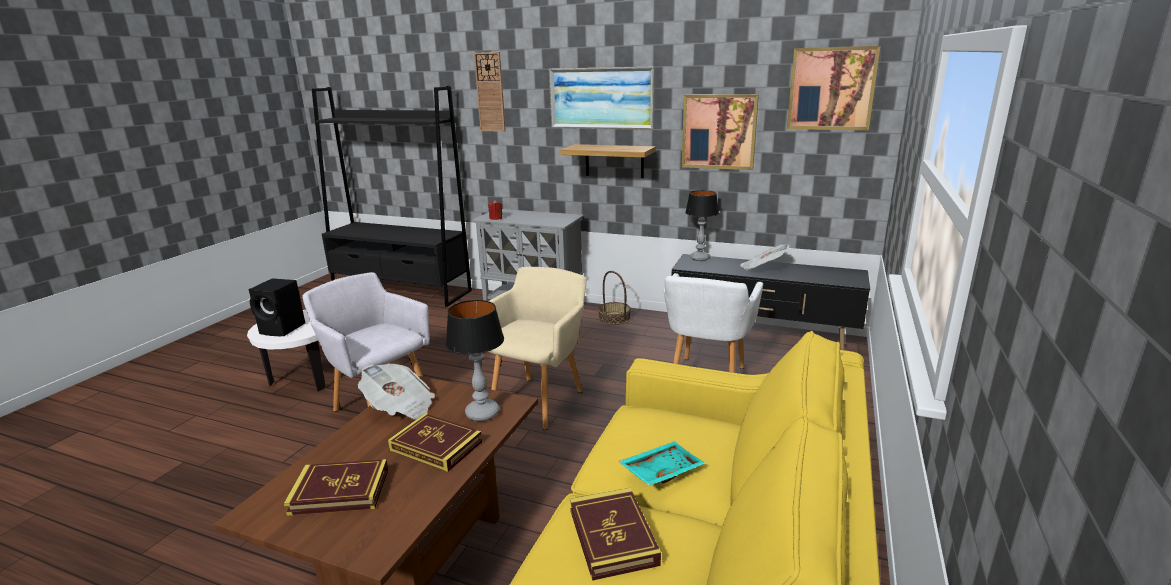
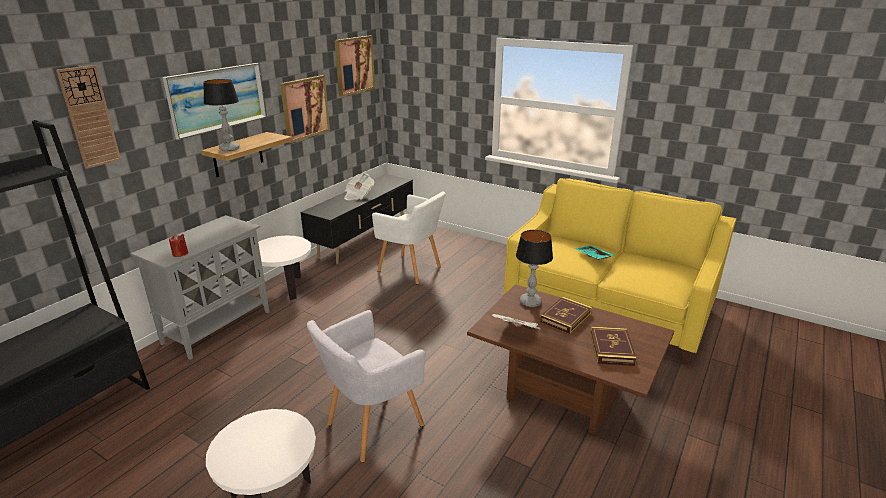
camera: 80 degrees left, 5 degrees up
(283, 329) = (271, 451): black speaker -> none
(540, 399) = (403, 336): beige armchair -> none
(612, 537) = (639, 271): book -> none
(614, 318) = (285, 288): basket -> white side table
(700, 258) = (318, 208): table lamp -> table lamp (229, 149)

